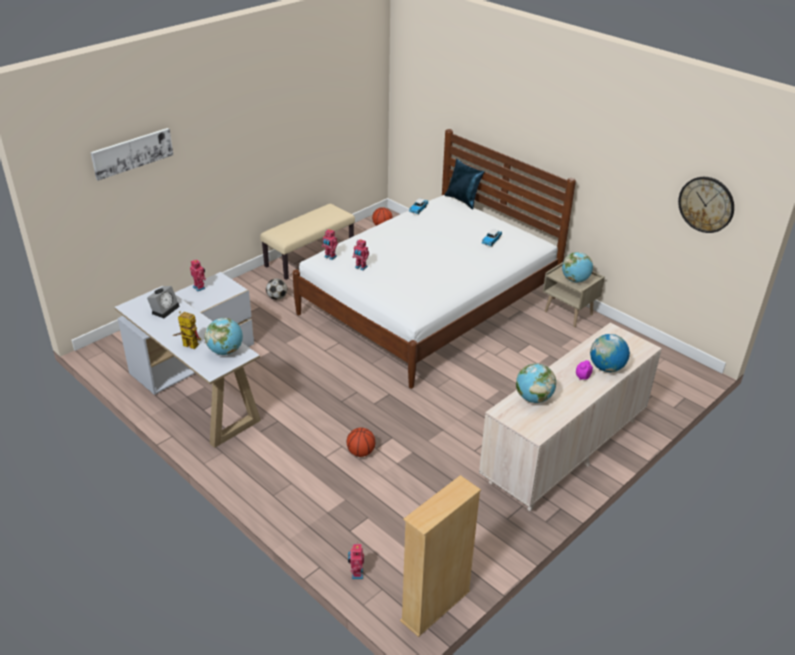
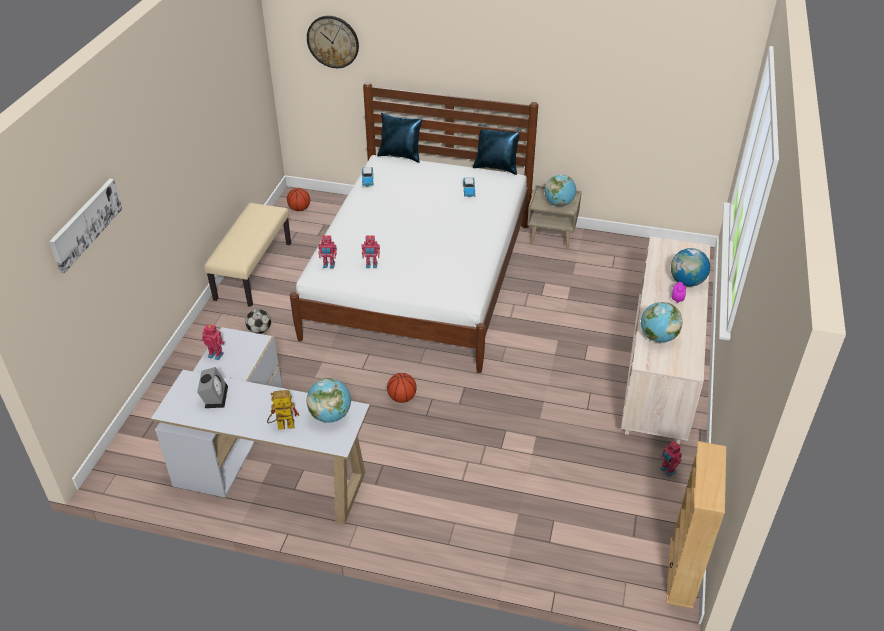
camera: 30 degrees left, 5 degrees up
(356, 574) = (591, 580): toy robot -> toy robot (667, 470)
(361, 452) = (491, 459): basketball -> basketball (402, 398)
(534, 232) = (496, 167): none -> blue pillow
(706, 204) = (686, 95): wall clock -> wall clock (333, 41)

